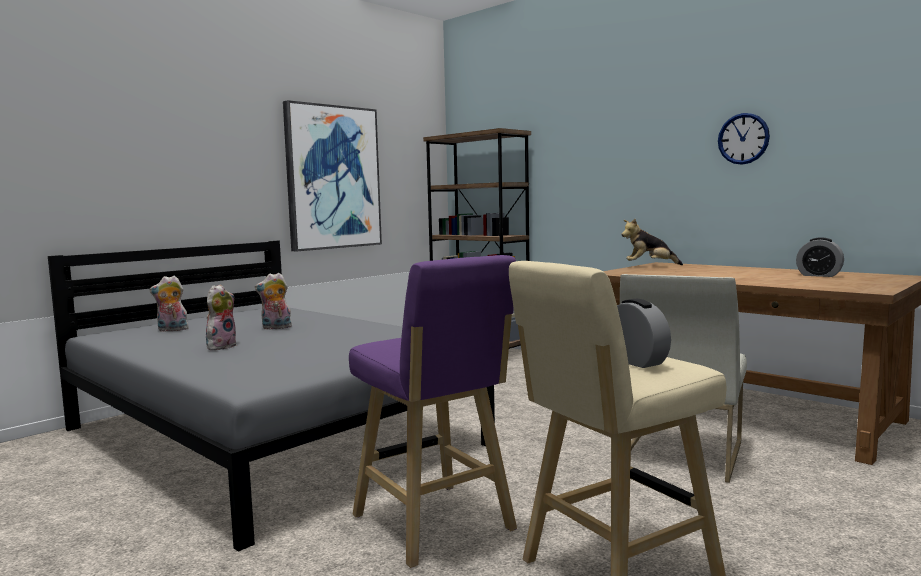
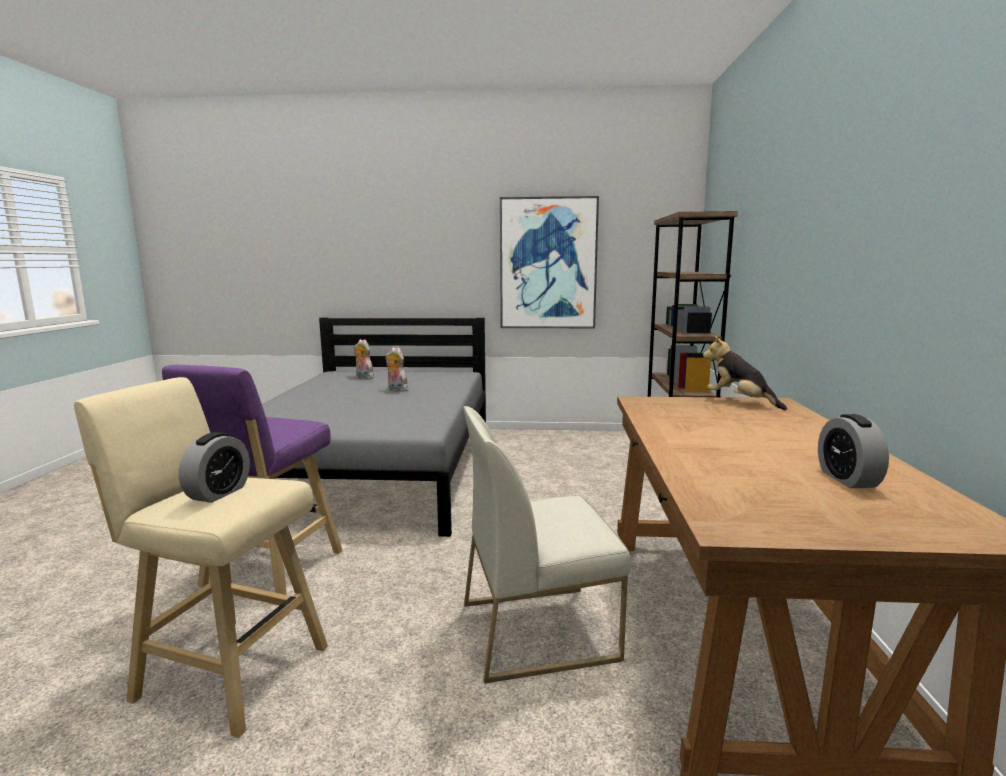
camera: 50 degrees right, 5 degrees up
(221, 346) = (329, 396): plush toy -> none
(743, 138) = (886, 226): wall clock -> none

